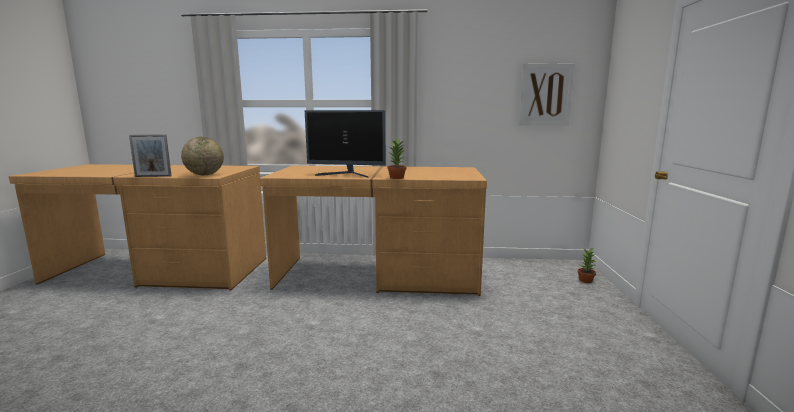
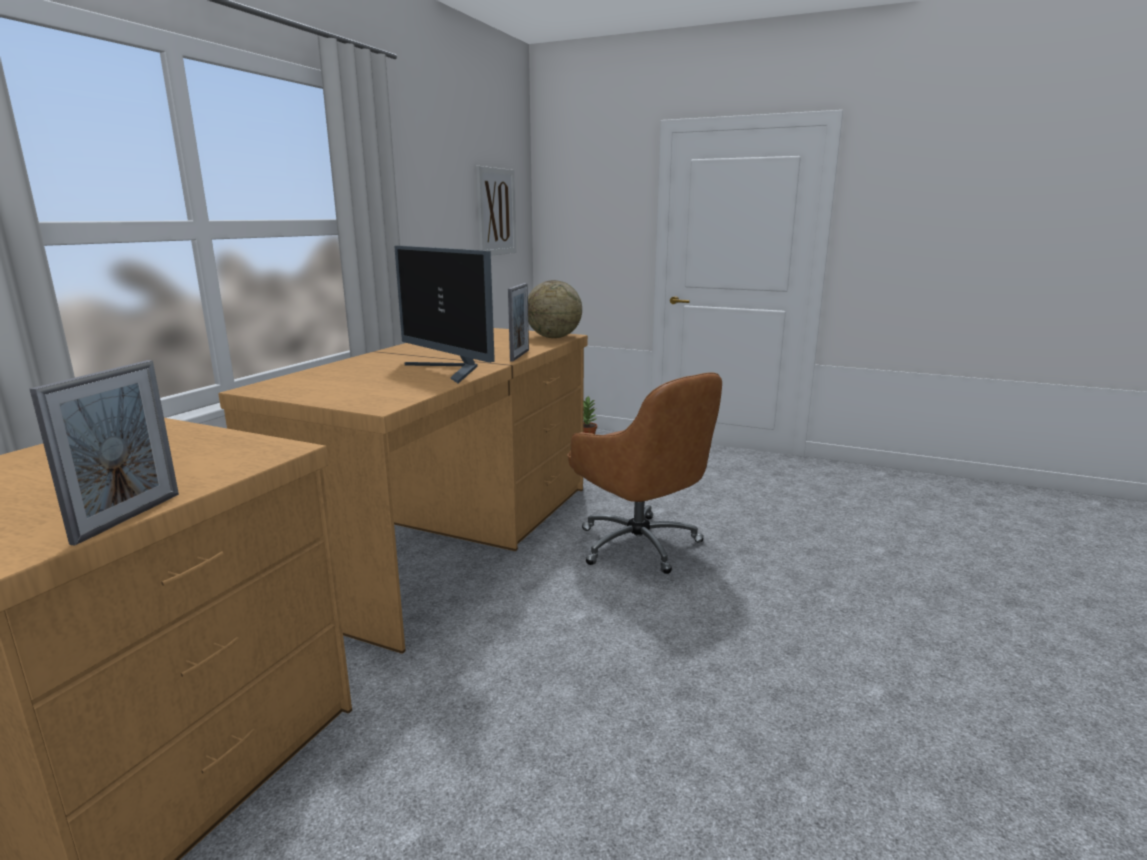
camera: 70 degrees left, 5 degrees up
(204, 175) = (235, 458): globe -> globe (553, 337)
(347, 175) = (450, 371): monitor -> monitor turned 105 degrees clockwise
(397, 178) = (519, 355): potted plant -> picture frame
(411, 327) = (637, 545): none -> brown office chair

